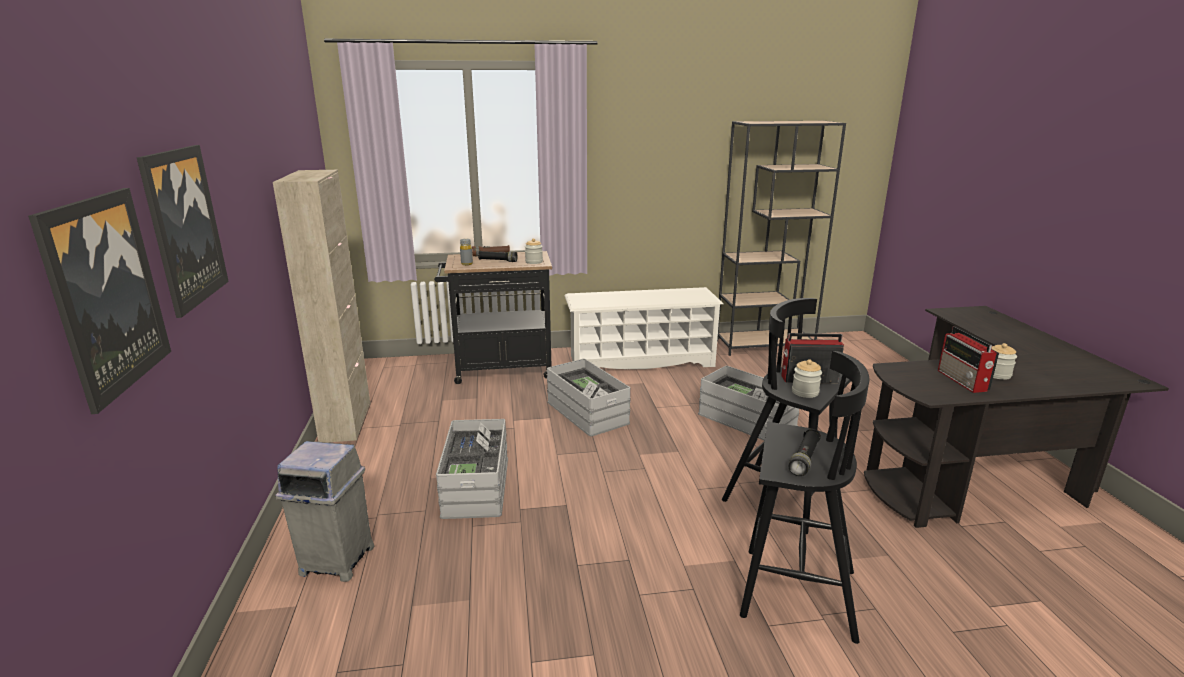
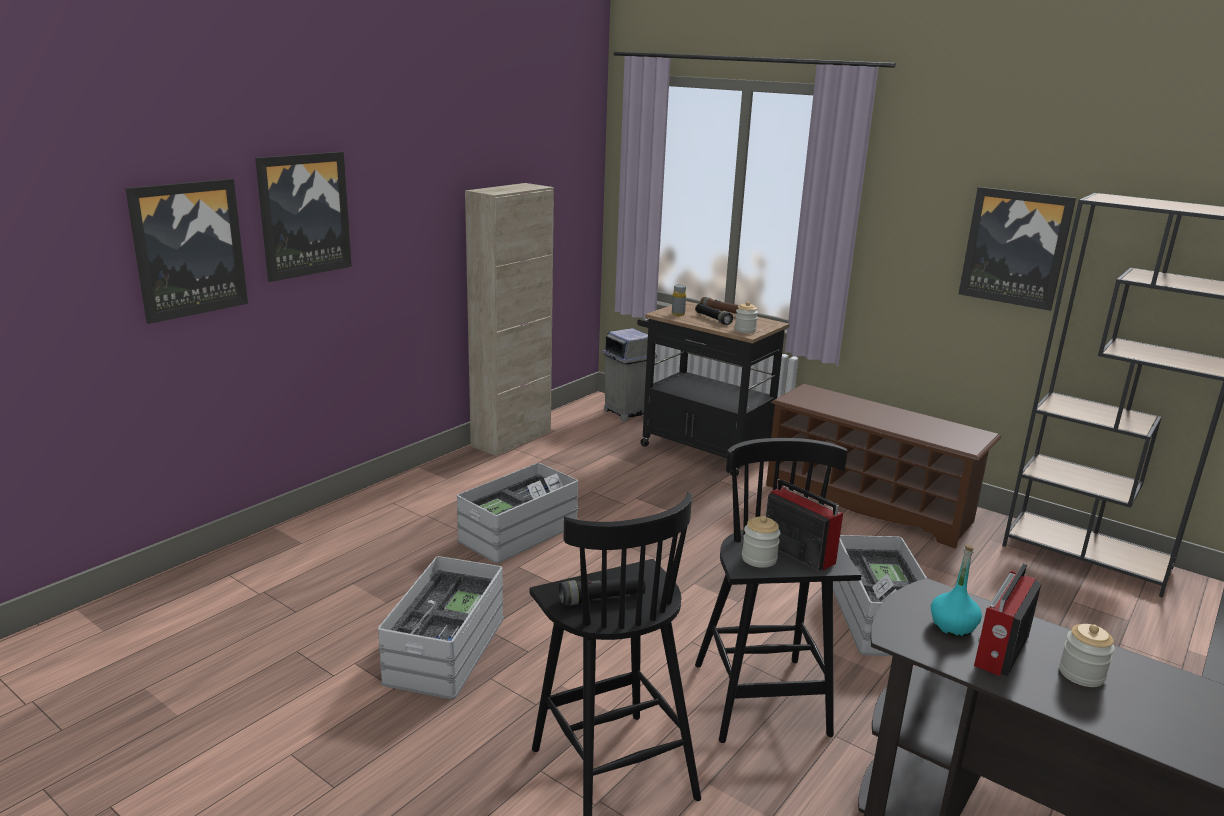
camera: 45 degrees right, 0 degrees up
(336, 560) = (359, 529): grey trash can -> grey trash can (627, 412)
(588, 412) = (715, 524): grey storage box -> grey storage box (447, 649)
(640, 361) = (869, 503): white shoe rack -> brown shoe rack
(688, 164) = (1015, 247): none -> picture
(929, 379) = (953, 626): none -> turquoise bottle

